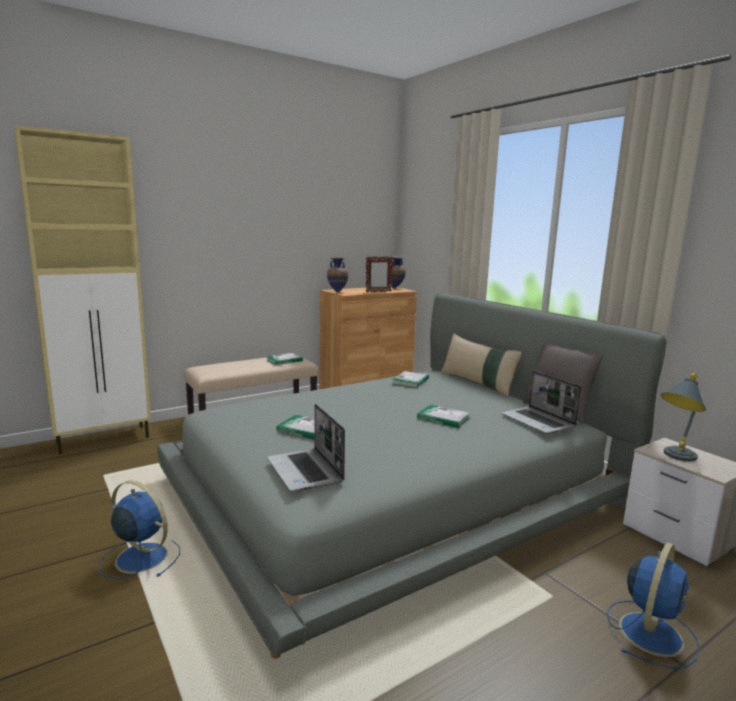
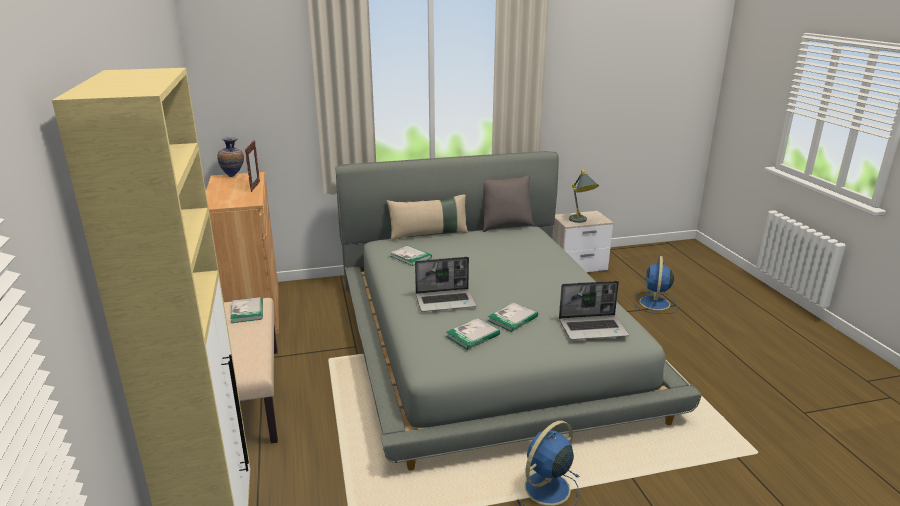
camera: 70 degrees left, 10 degrees up
(337, 291) = (230, 203): vase -> none
(443, 418) = (509, 263): book -> book (472, 336)
(538, 422) = (528, 236): laptop -> laptop (446, 301)
(651, 632) = (654, 304): blue fan -> blue fan turned 135 degrees counterclockwise

